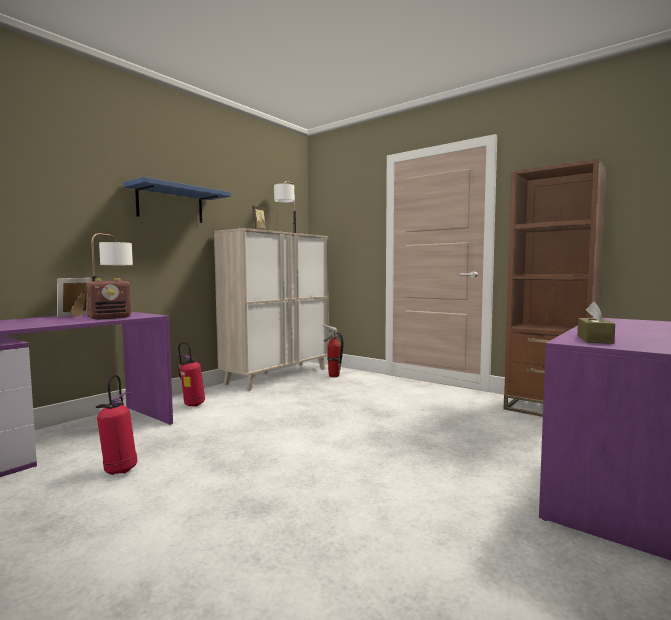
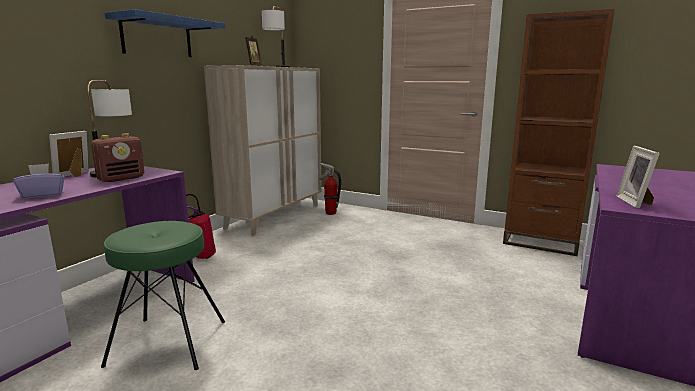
camera: 10 degrees left, 10 degrees up
(34, 324) = (43, 195): none -> purple tissue box
(120, 470) = (168, 343): fire extinguisher -> green stool
(594, 339) = (636, 202): brown tissue box -> picture frame

